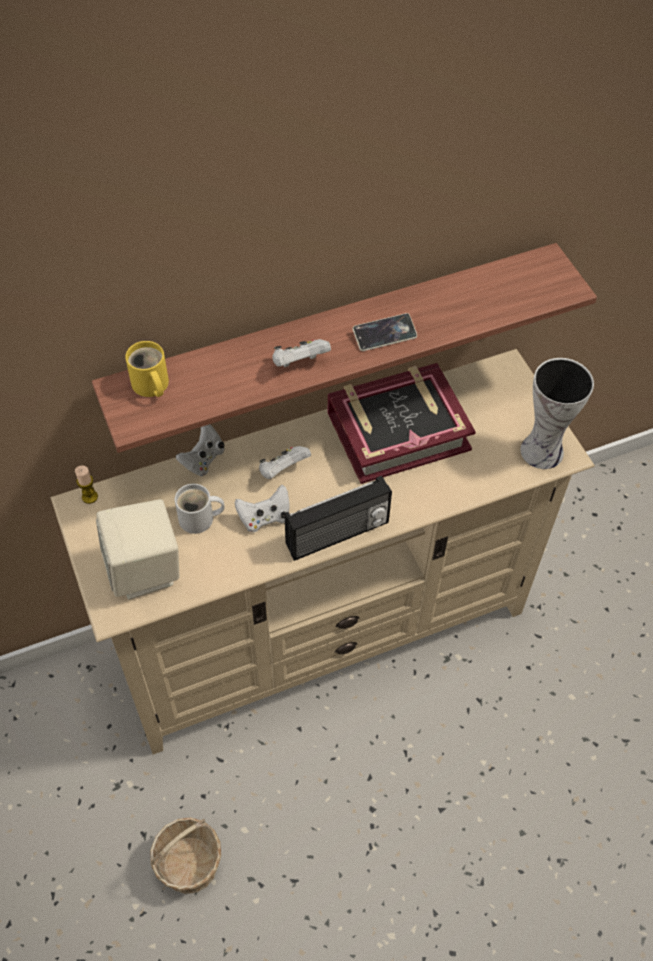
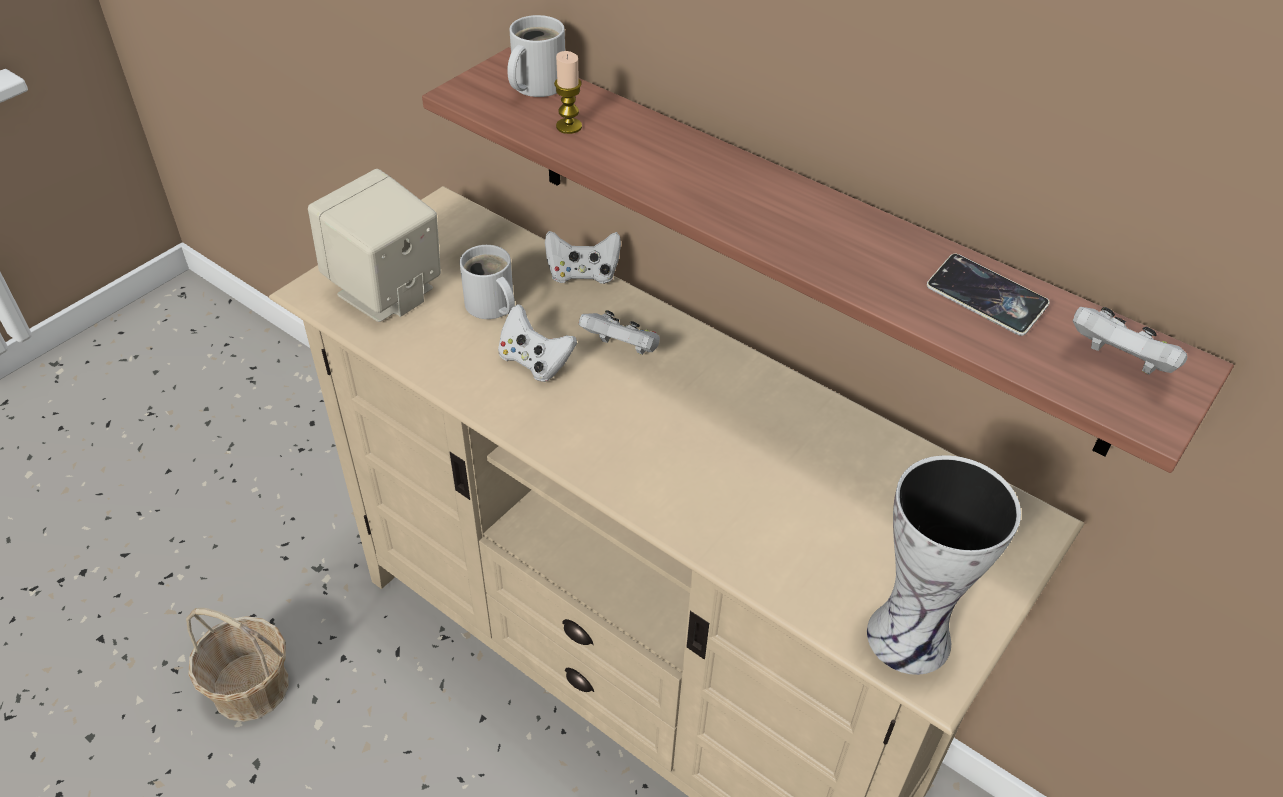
camera: 60 degrees right, 10 degrees down
(90, 497) = (461, 210): candle -> candle (569, 126)
(150, 386) = (534, 85): yellow mug -> white mug
(299, 363) = (680, 182): white game controller -> white game controller (1118, 363)
(338, 535) = (557, 445): radio -> none
(384, 335) = (811, 240): phone -> phone (984, 300)
(398, 430) = (788, 438): book -> none

